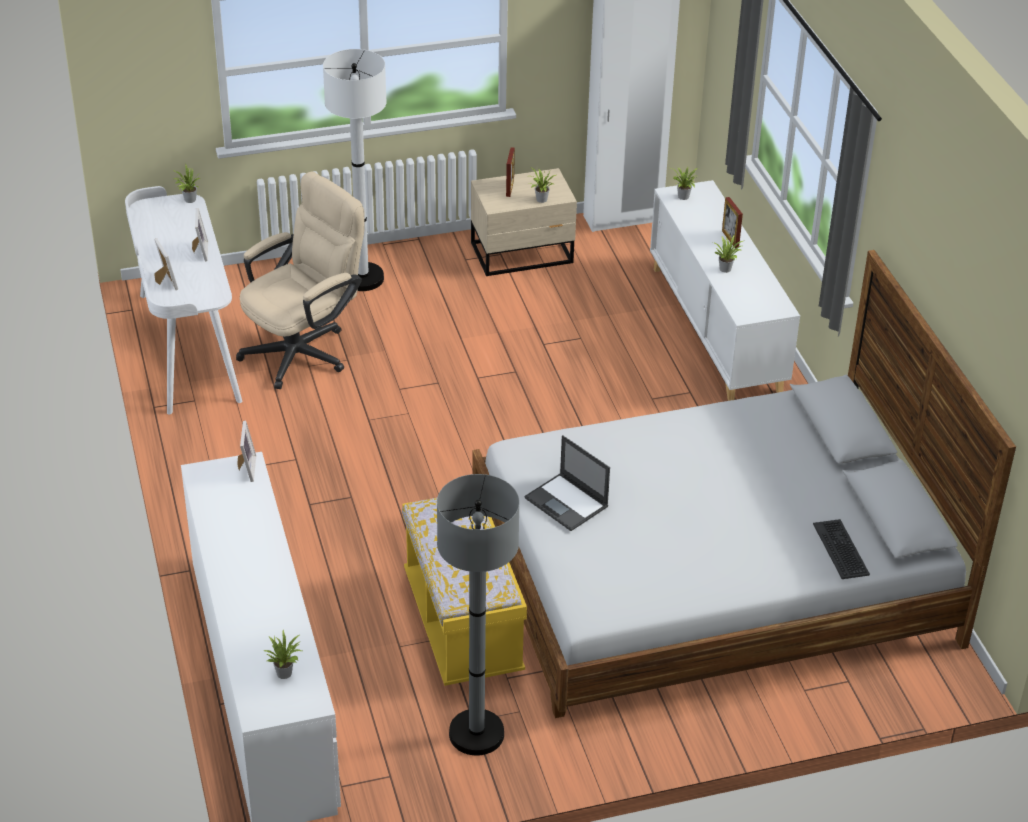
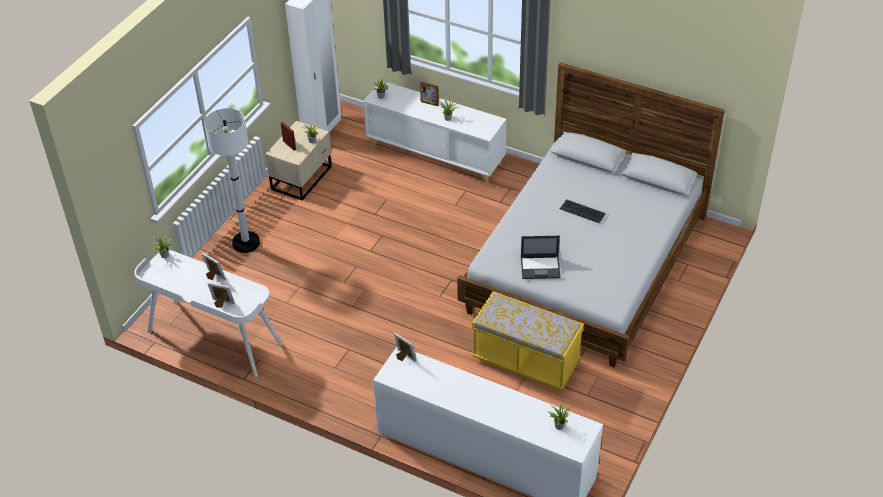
camera: 45 degrees left, 5 degrees up
(304, 349) = (272, 297): beige office chair -> none
(476, 734) = (596, 399): grey floor lamp -> none
(841, 549) = (659, 206): keyboard -> keyboard (582, 211)

